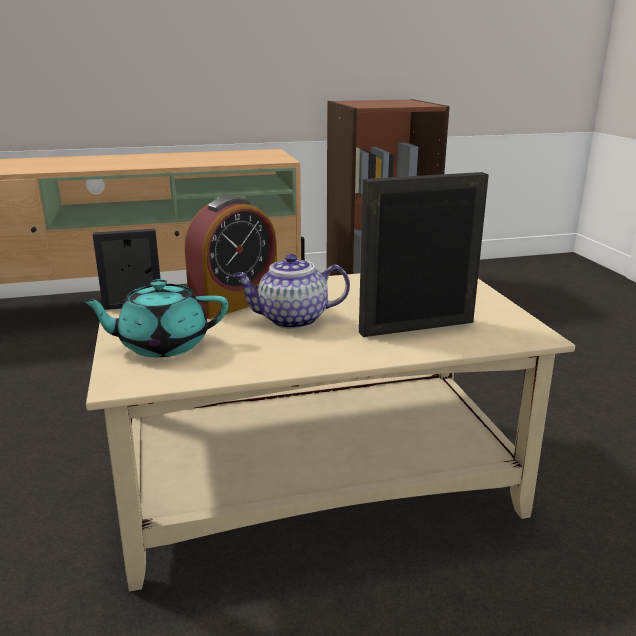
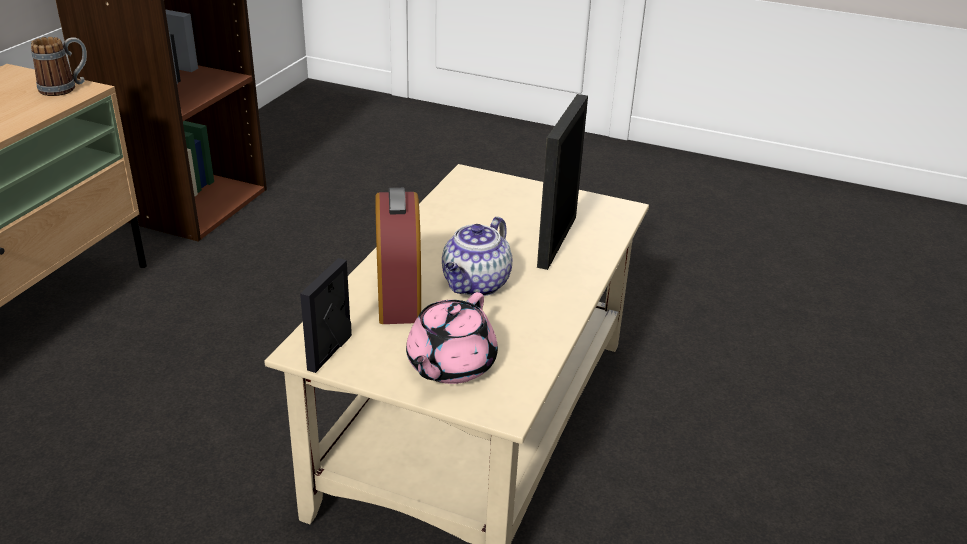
camera: 55 degrees left, 10 degrees up
(162, 345) = (450, 365): turquoise teapot -> pink teapot
(276, 158) = (66, 88): none -> mug

